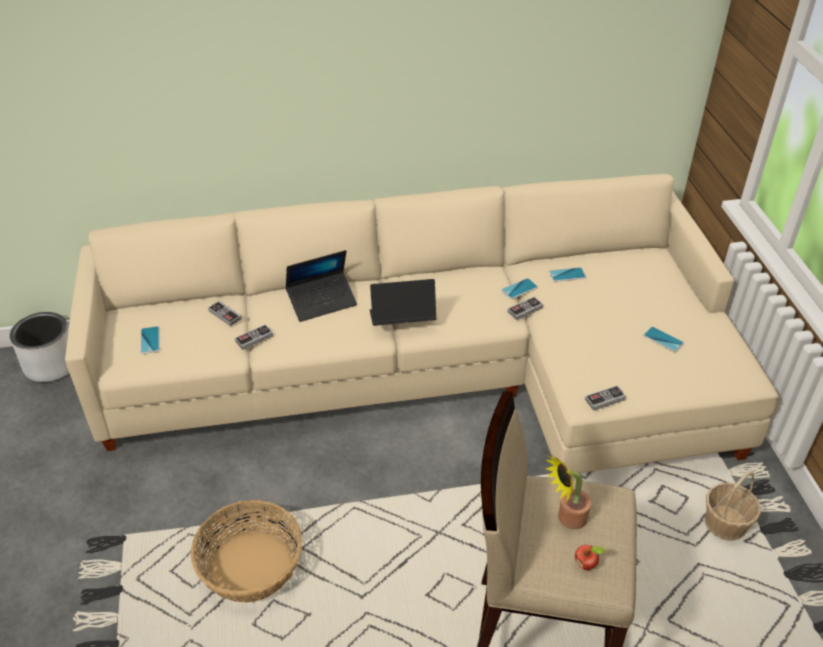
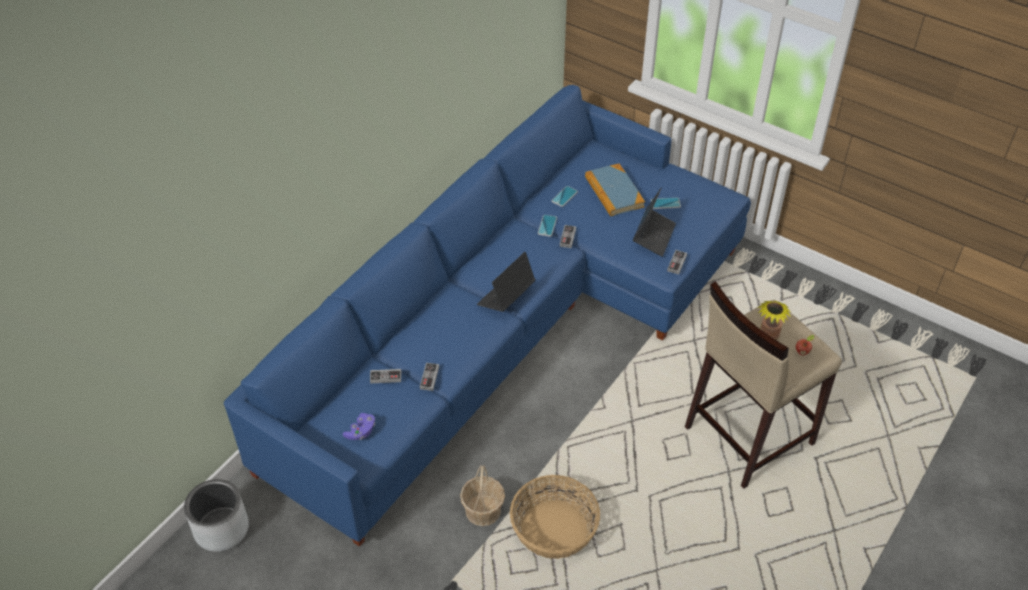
camera: 45 degrees left, 5 degrees up
(150, 340) = (361, 432): phone -> purple game controller
(322, 301) = (439, 321): laptop -> laptop (653, 236)
(440, 371) = (509, 323): beige sofa -> blue sofa
(621, 299) = (614, 192): none -> book
(725, 524) = (762, 297): basket -> basket (483, 510)

